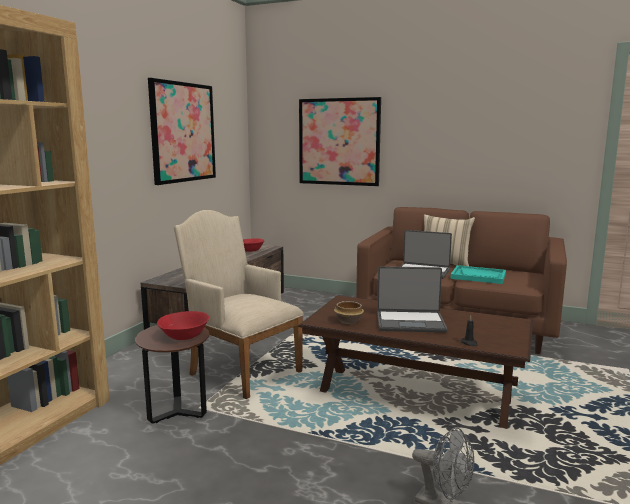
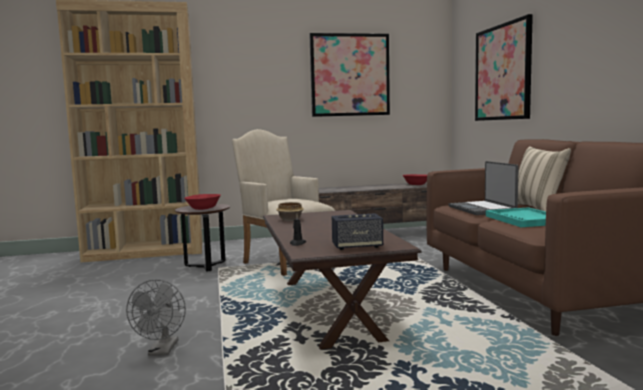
camera: 55 degrees right, 5 degrees down
(241, 371) = (285, 262): beige armchair -> beige armchair turned 45 degrees counterclockwise
(410, 322) = (319, 228): laptop -> none
(506, 331) = (357, 246): none -> speaker

